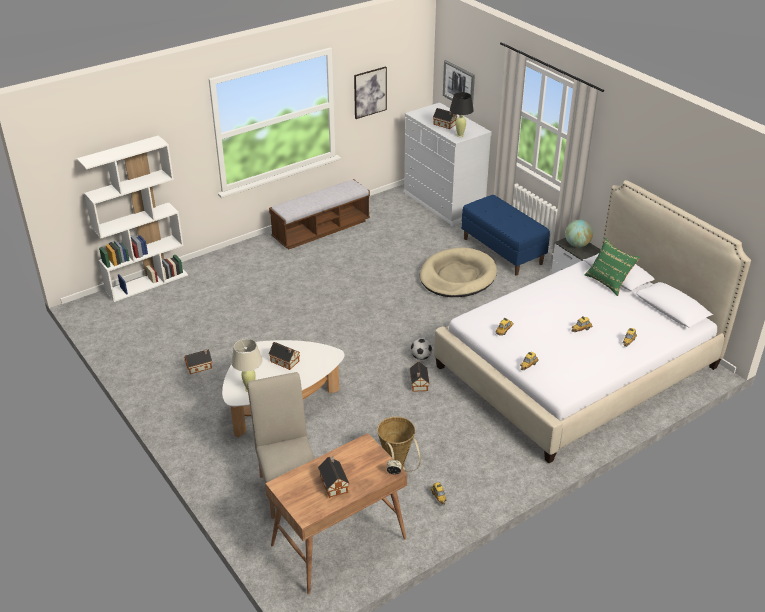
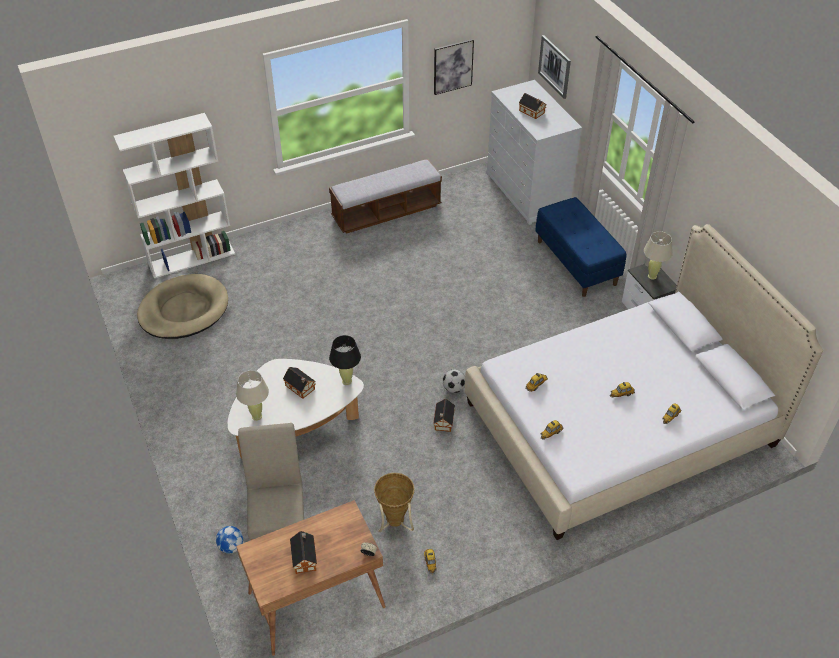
camera: 10 degrees right, 10 degrees up
(200, 366) = (224, 369): toy house -> none
(244, 509) = (231, 546): none -> football
(457, 276) = (518, 290): beige dog bed -> beige dog bed (184, 310)
(460, 135) = (545, 129): black table lamp -> black table lamp (347, 381)
(577, 245) = (652, 276): globe -> beige table lamp
(608, 281) = (670, 334): green pillow -> none

